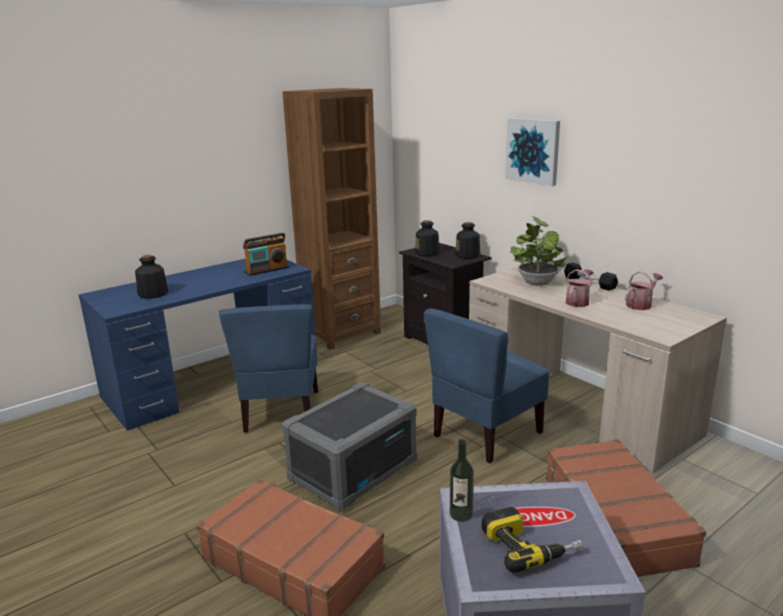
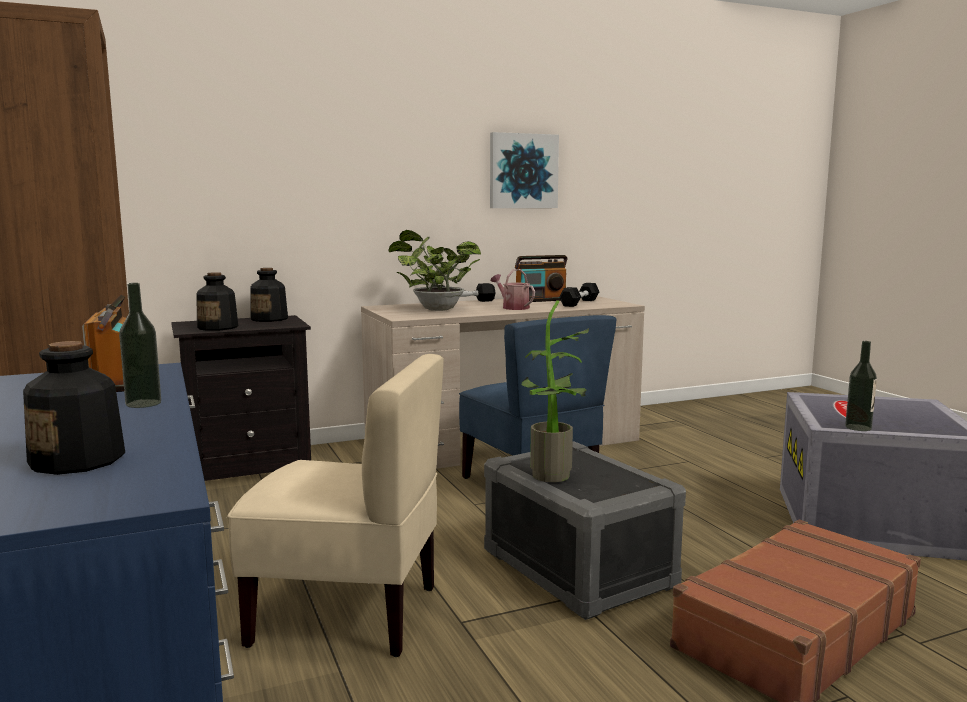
camera: 75 degrees left, 10 degrees down
(228, 283) = (143, 403): none -> bottle
(280, 411) = (347, 614): blue chair -> beige chair
(337, 406) = (555, 477): none -> potted plant
(529, 546) = (898, 415): power drill -> none
(533, 151) = (346, 157): picture -> picture (523, 171)
(614, 520) = (708, 465): brown suitcase -> none
(640, 304) = (540, 300): watering can -> radio
(645, 319) = (579, 303): none -> black dumbbell

